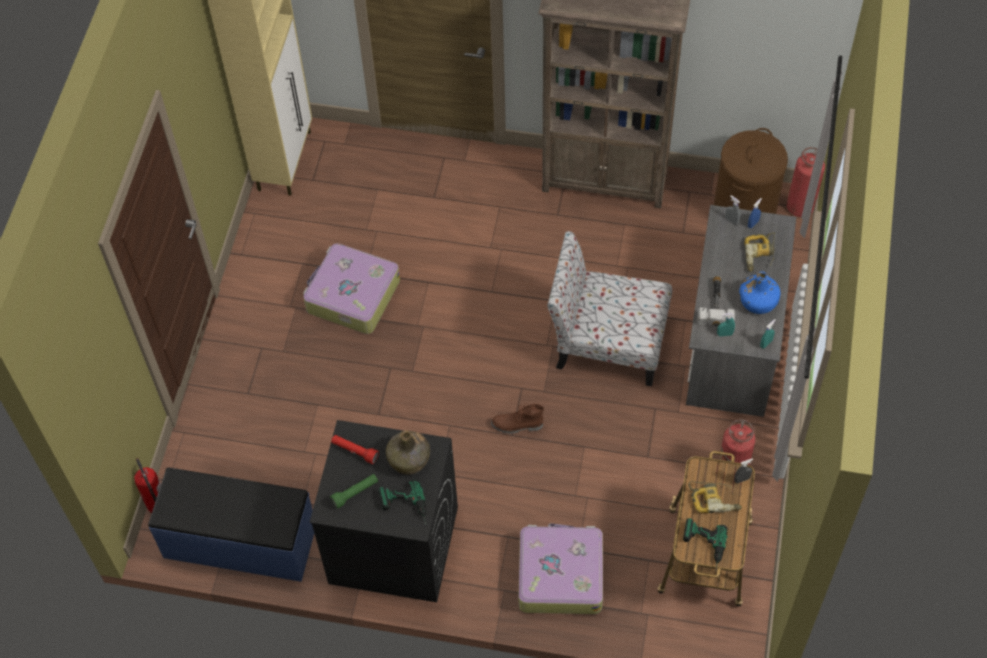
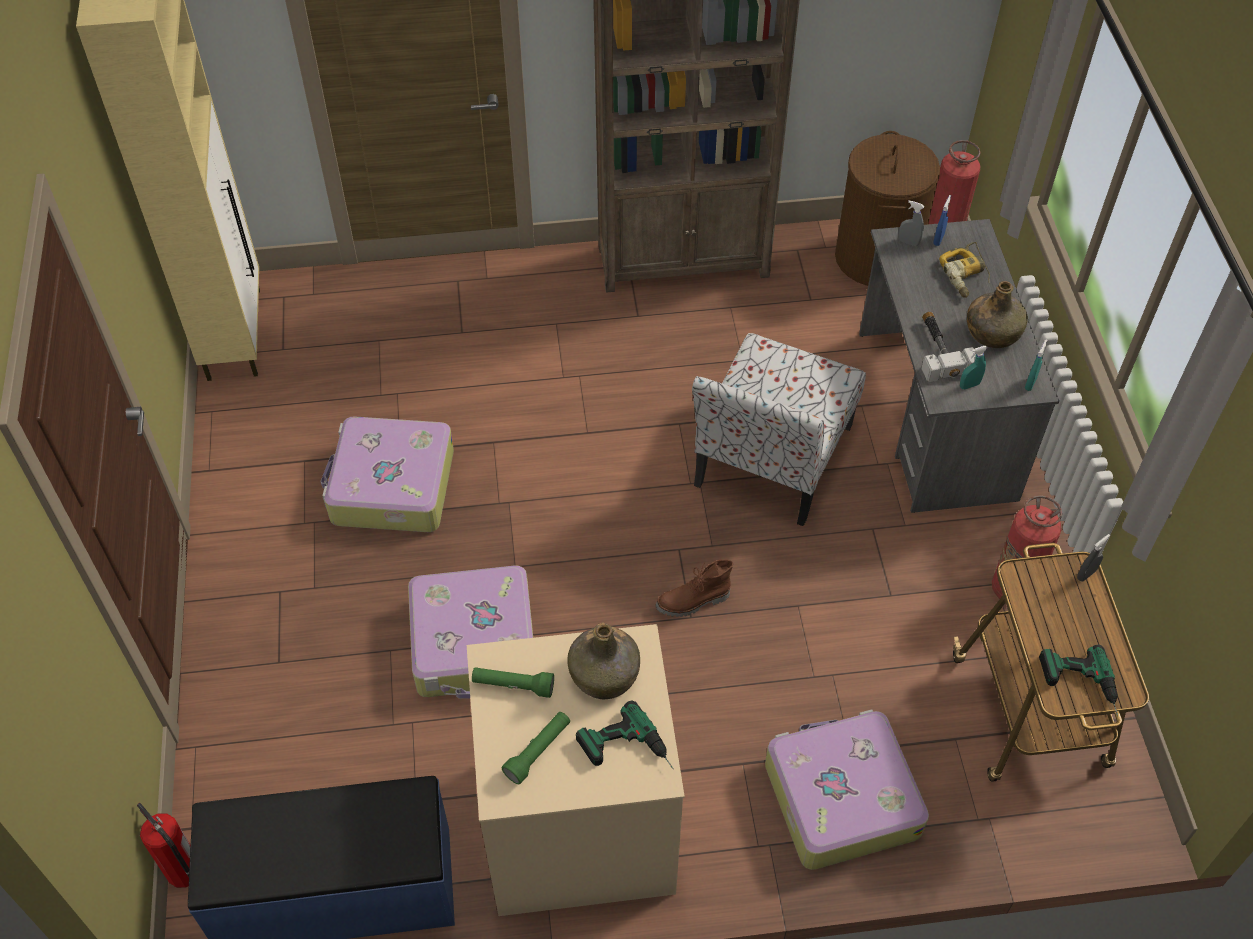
camera: 20 degrees left, 5 degrees down
(355, 451) = (513, 686): red flashlight -> green flashlight
(370, 414) = (475, 643): none -> suitcase
(392, 545) = (577, 827): black washing machine -> beige washing machine
(607, 342) = (771, 458): chair -> chair turned 60 degrees counterclockwise
(714, 499) = (1062, 613): power drill -> none
(758, 301) = (992, 332): blue bottle -> green bottle

